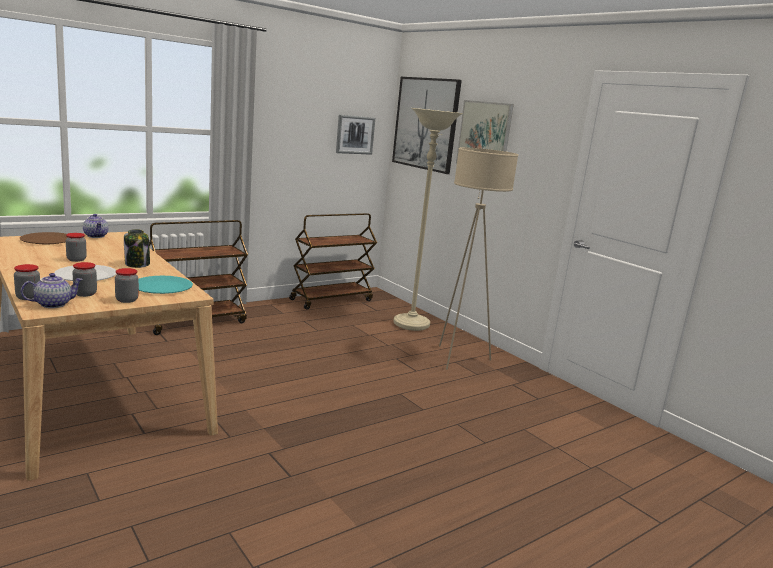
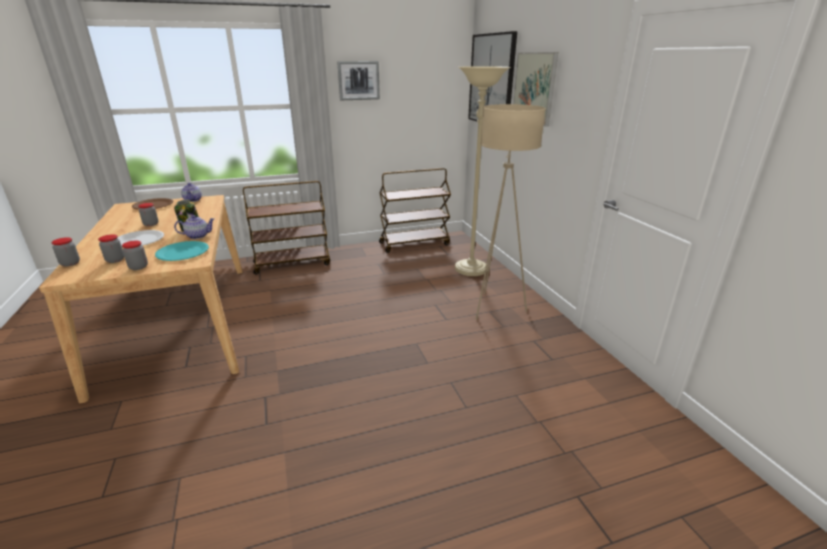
camera: 20 degrees right, 10 degrees up
(53, 304) = (79, 271): teapot -> teapot (198, 236)
(355, 134) = (431, 96): picture -> picture (358, 80)

